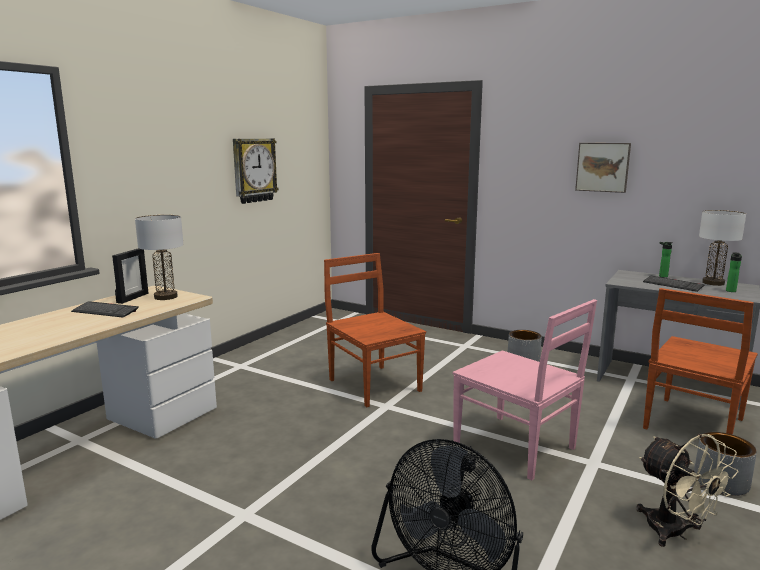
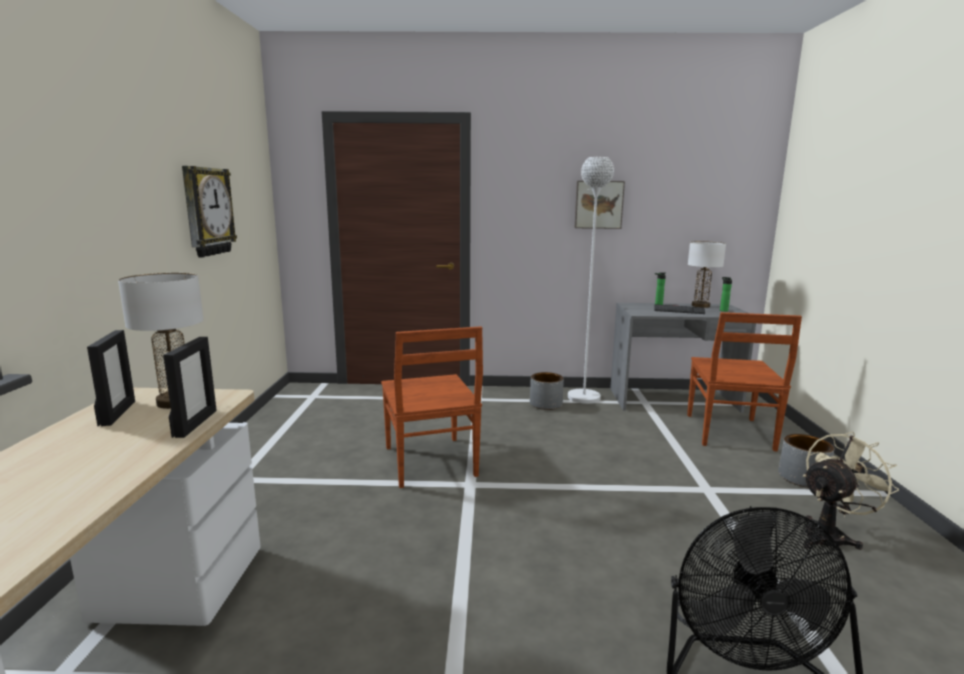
camera: 30 degrees left, 0 degrees up
(105, 311) = (97, 443): keyboard -> none
(158, 309) = (195, 423): none -> picture frame
(373, 384) = (430, 462): brown chair -> brown chair turned 135 degrees counterclockwise
(516, 447) = (635, 493): pink chair -> none
(569, 362) = (583, 397): none -> white floor lamp
(675, 533) = (830, 535): beige fan -> beige fan turned 60 degrees counterclockwise

